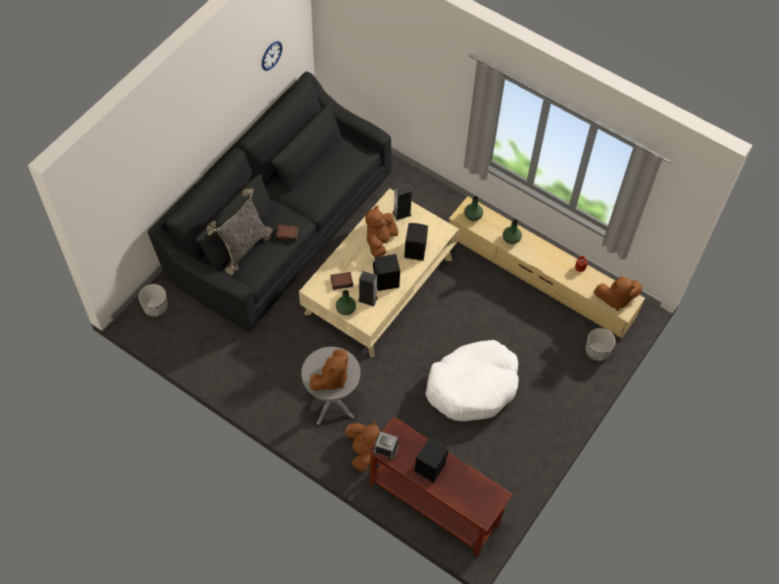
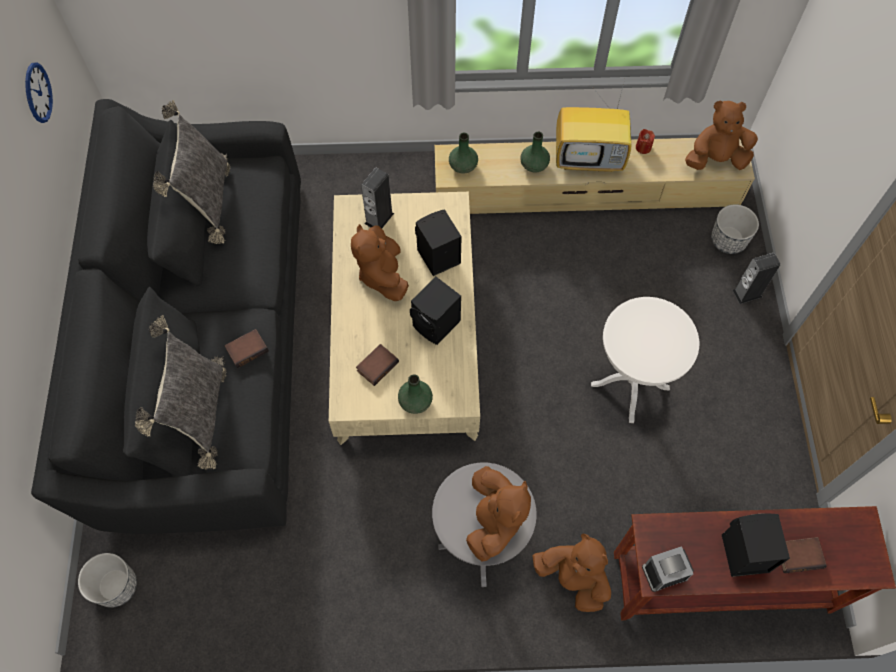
camera: 35 degrees left, 5 degrees up
(323, 154) = (207, 204): none -> pillow
(367, 299) = (433, 366): speaker -> speaker (747, 293)
(455, 486) = (799, 554): none -> book
(472, 386) = (630, 386): white dog bed -> white side table
(545, 254) = (590, 158): none -> television
(615, 299) = (716, 159): brown plush toy -> brown plush toy turned 150 degrees counterclockwise

